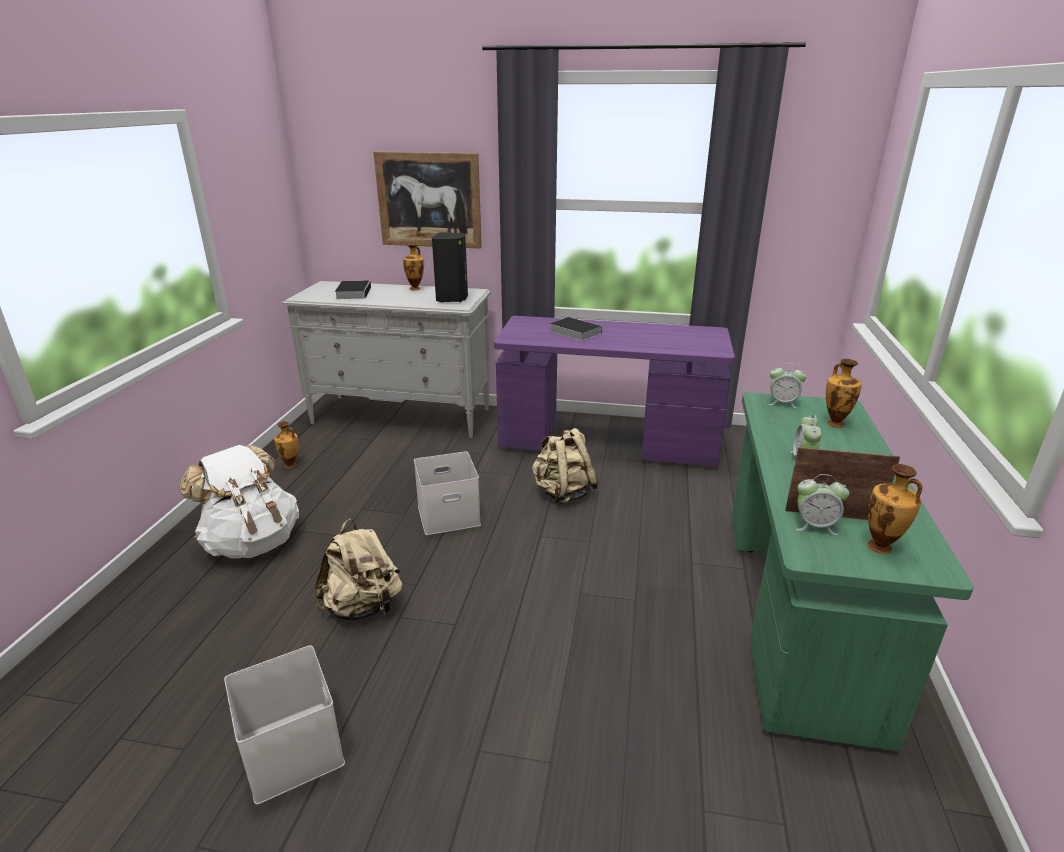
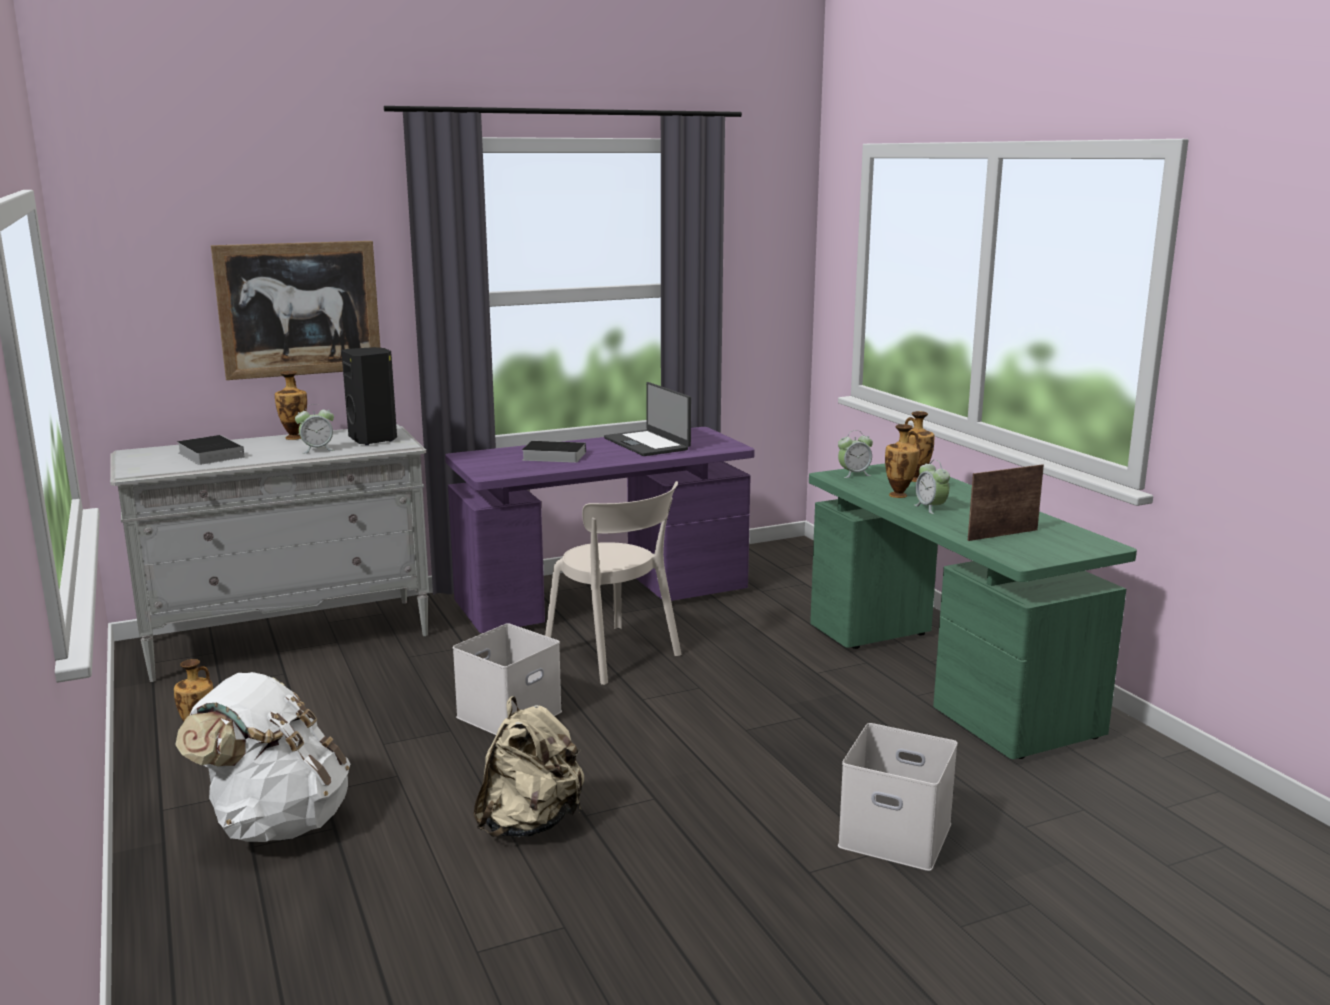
camera: 35 degrees left, 10 degrees down
(289, 749) = (626, 955): white storage box -> white storage box (892, 835)
(563, 493) = (616, 656): beige backpack -> beige chair
(657, 335) = (647, 444): none -> laptop
(815, 526) = (1001, 544): alarm clock -> alarm clock (317, 450)
(881, 548) = (1058, 544): vase -> vase (899, 495)

